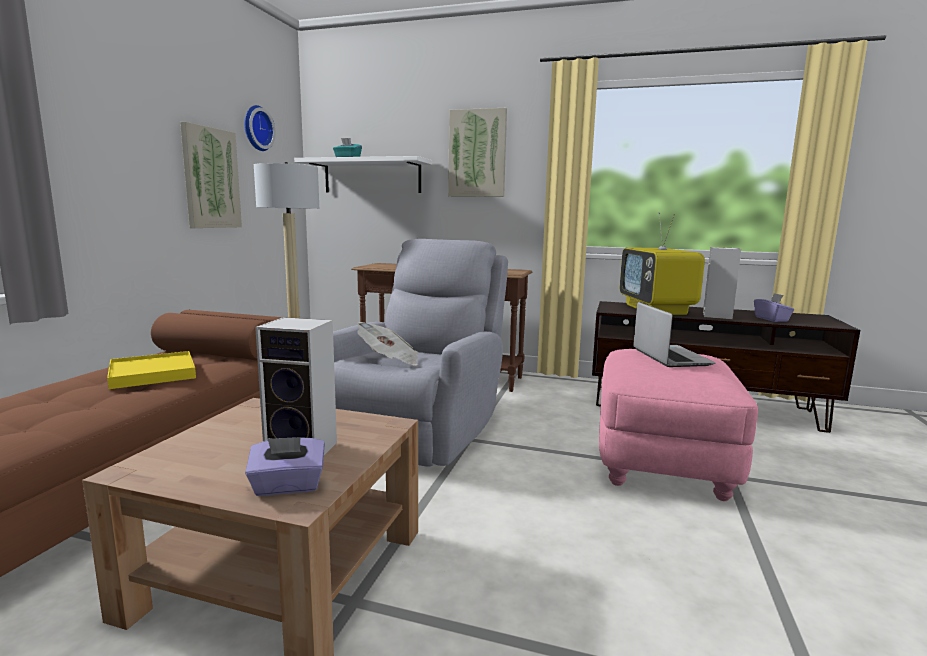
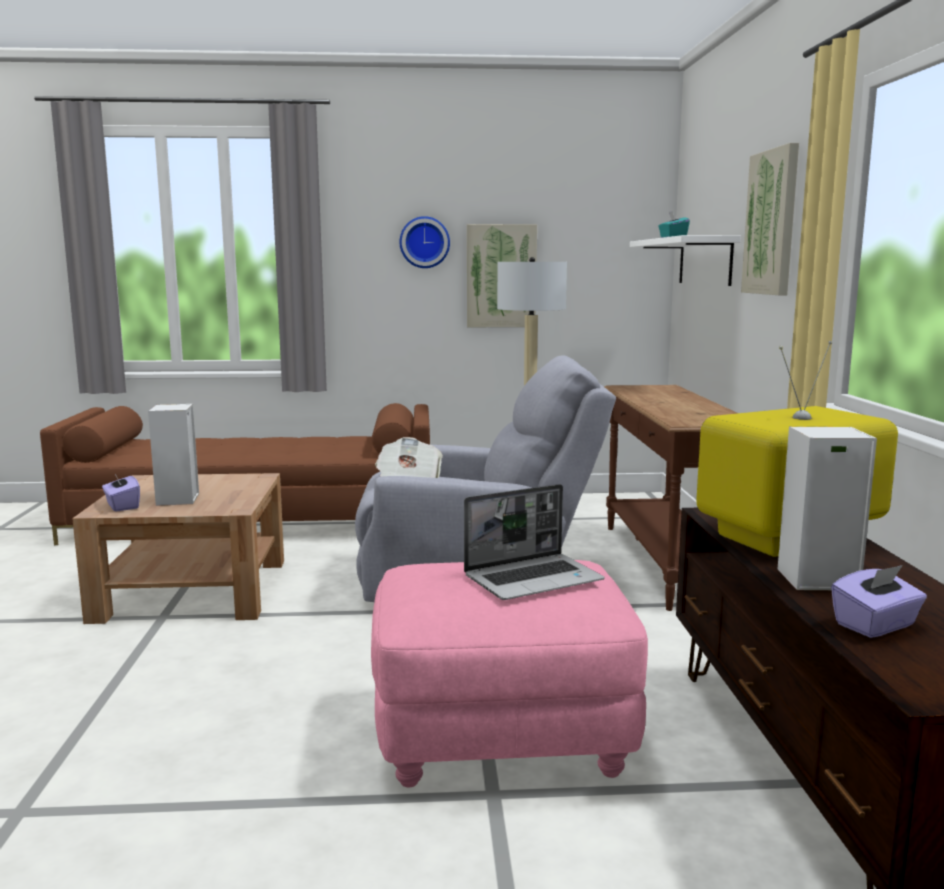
camera: 70 degrees right, 0 degrees up
(153, 373) = (316, 445): yellow tray -> none
(256, 128) = (580, 213): wall clock -> wall clock (424, 242)

